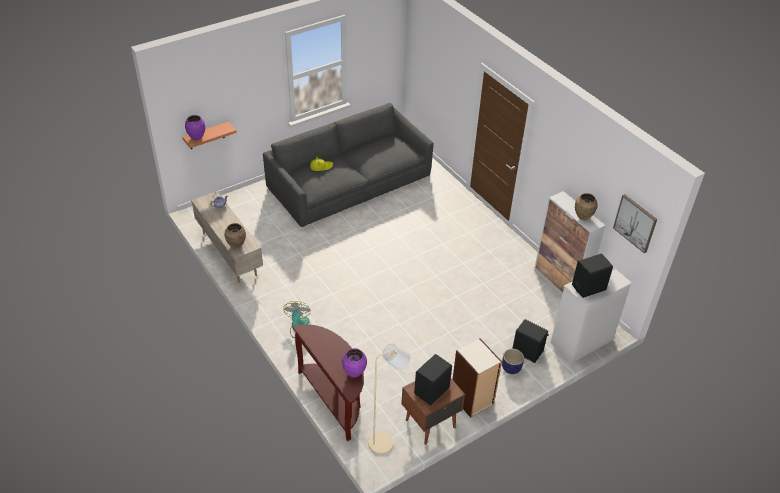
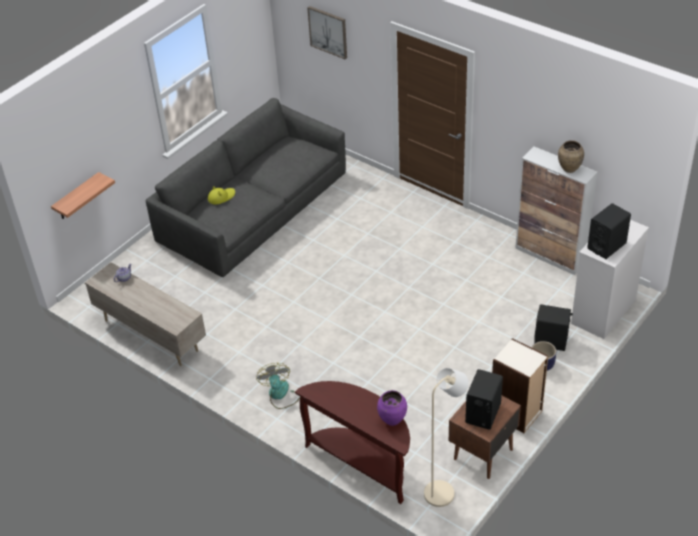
camera: 15 degrees left, 0 degrees up
(196, 137) = (69, 202): purple vase -> none
(236, 245) = (169, 319): brown vase -> none
(635, 223) = (635, 159): picture -> picture (328, 32)

